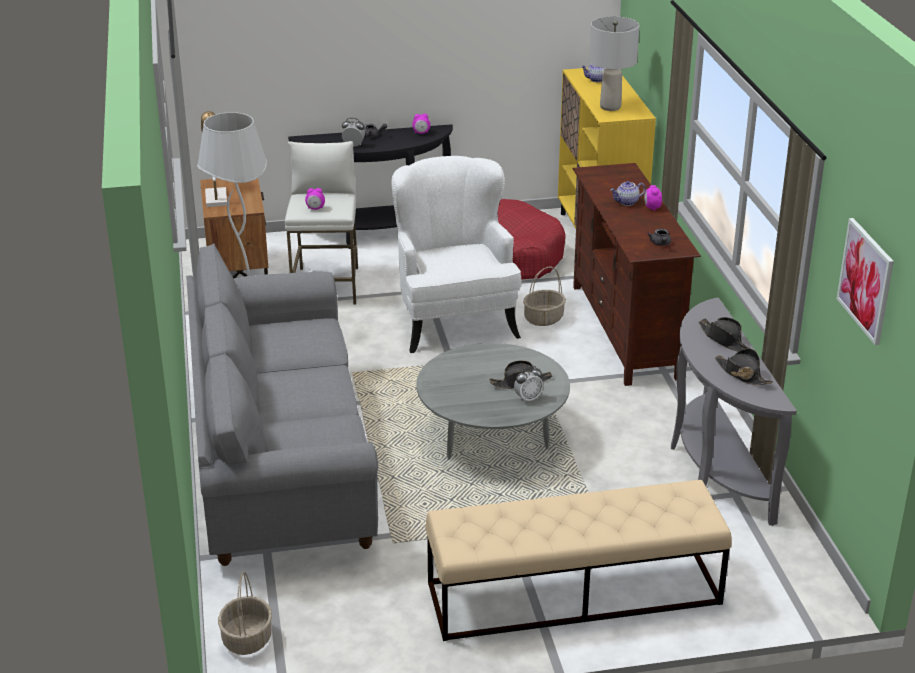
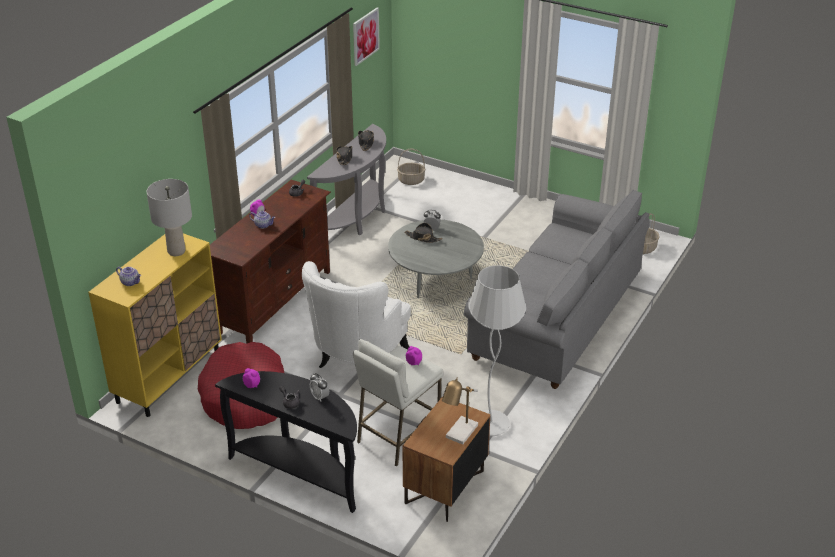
camera: 140 degrees left, 5 degrees up
(543, 319) = (304, 333): basket -> basket (411, 180)
(573, 593) = (491, 205): beige bench -> none

